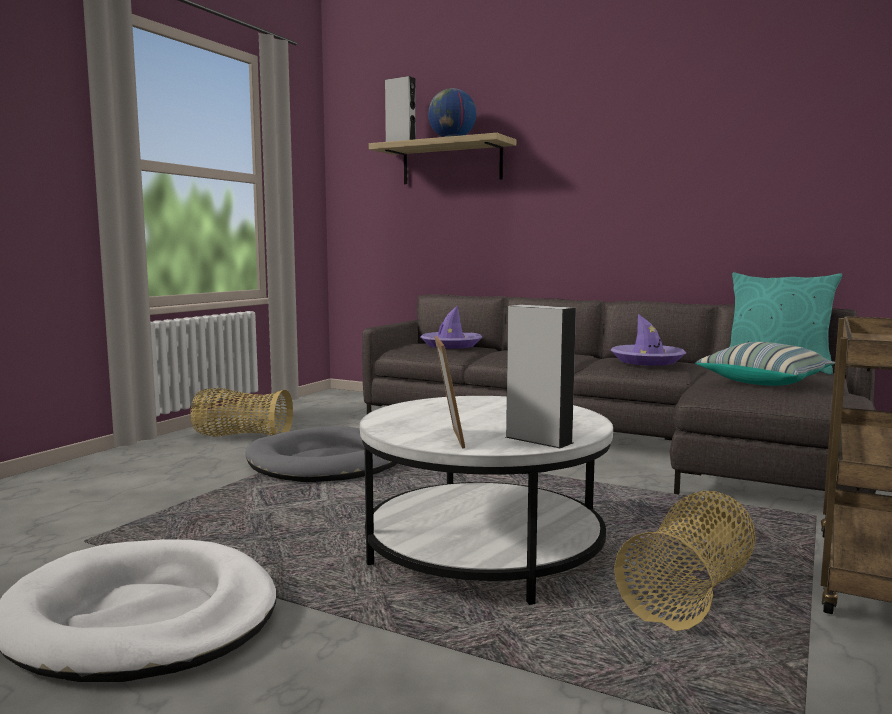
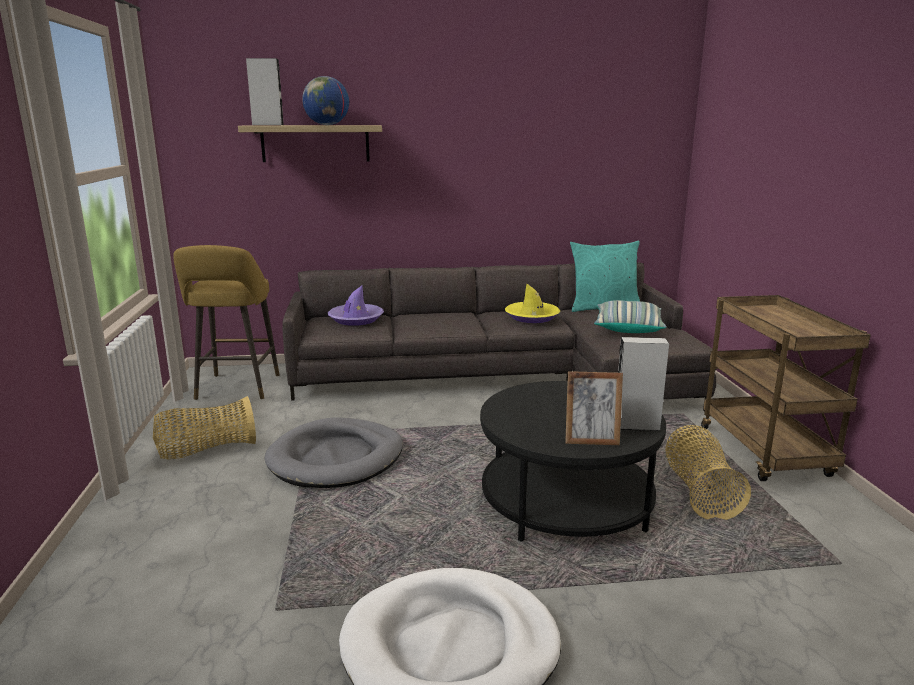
camera: 35 degrees left, 10 degrees up
(338, 406) = (236, 389): none -> yellow stool
(449, 439) = (591, 441): picture frame -> picture frame turned 135 degrees clockwise
(484, 551) = (566, 502): white coffee table -> black coffee table
(647, 361) = (532, 317): purple hat -> yellow hat

